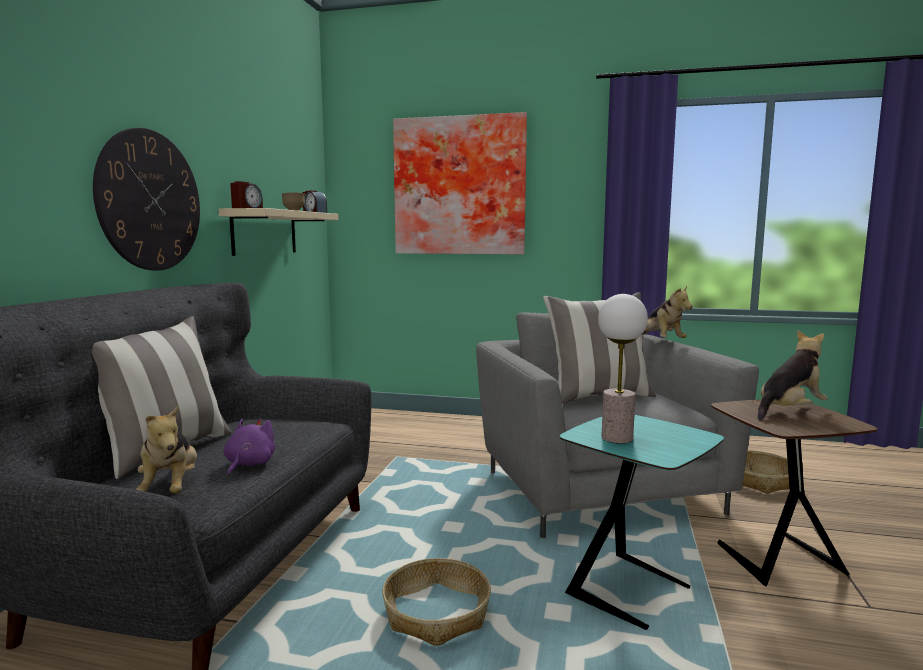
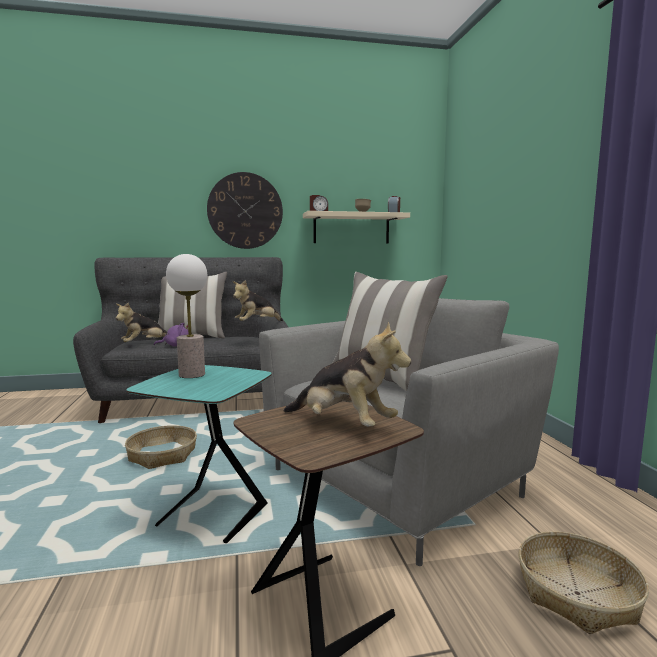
camera: 65 degrees right, 0 degrees up
(460, 186) = (505, 176): picture -> none
(661, 341) = (504, 344): plush toy -> plush toy (257, 324)

